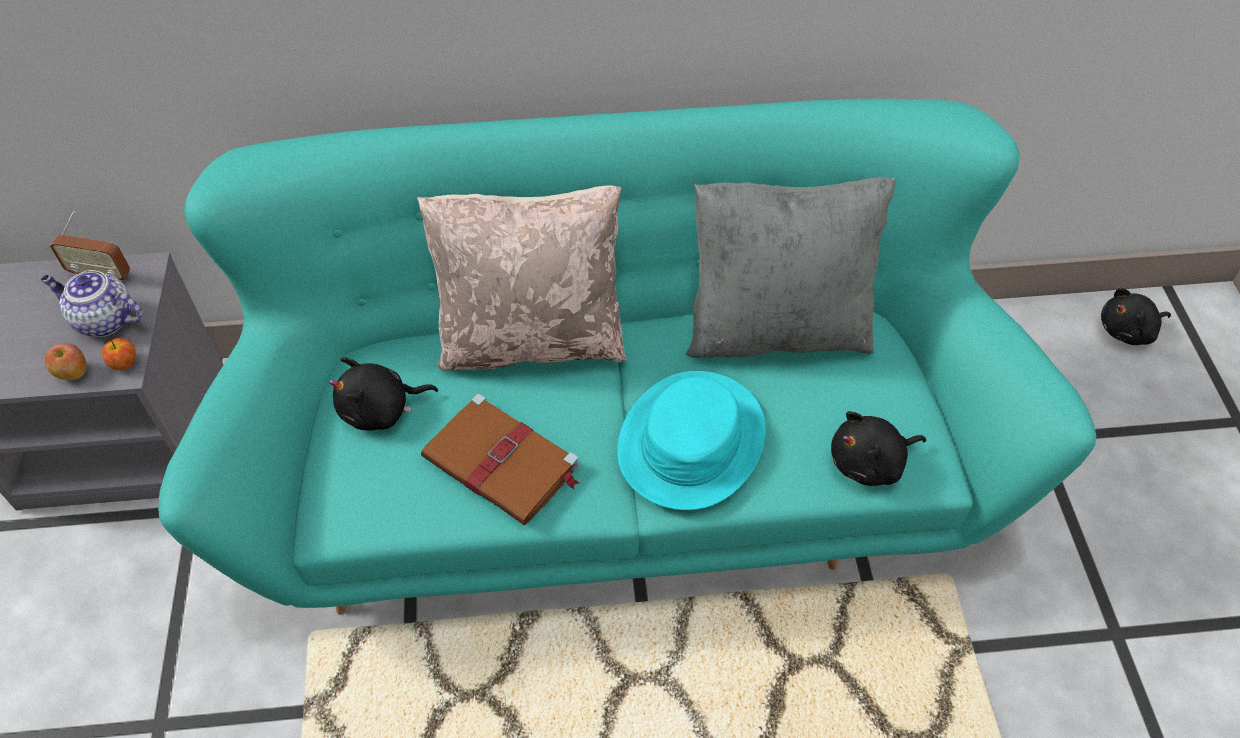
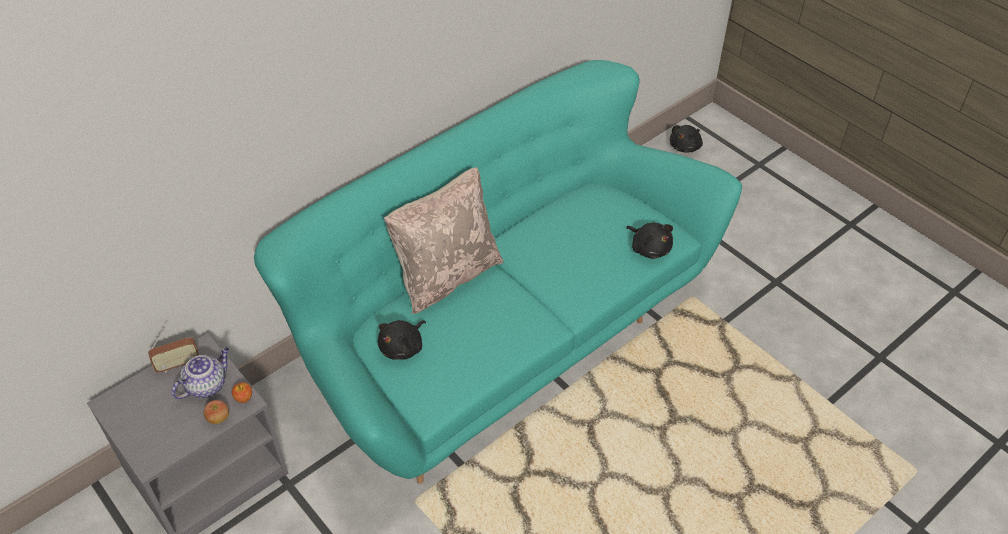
camera: 35 degrees left, 5 degrees down
(103, 320) = (207, 385): teapot -> teapot turned 150 degrees clockwise
(503, 463) = (488, 337): brown book -> none
(691, 440) = (565, 280): turquoise hat -> none
(776, 328) = (559, 211): grey pillow -> none
(870, 463) = (649, 248): black plush toy -> black plush toy turned 75 degrees counterclockwise

